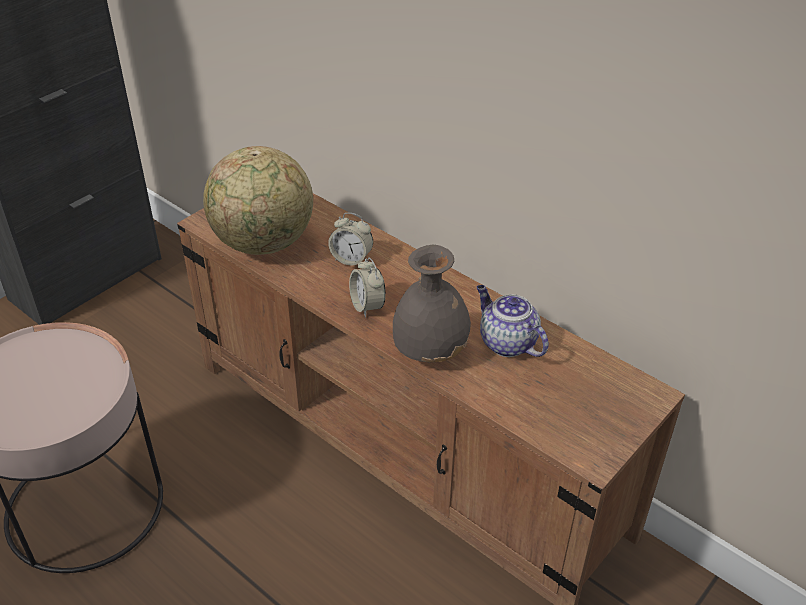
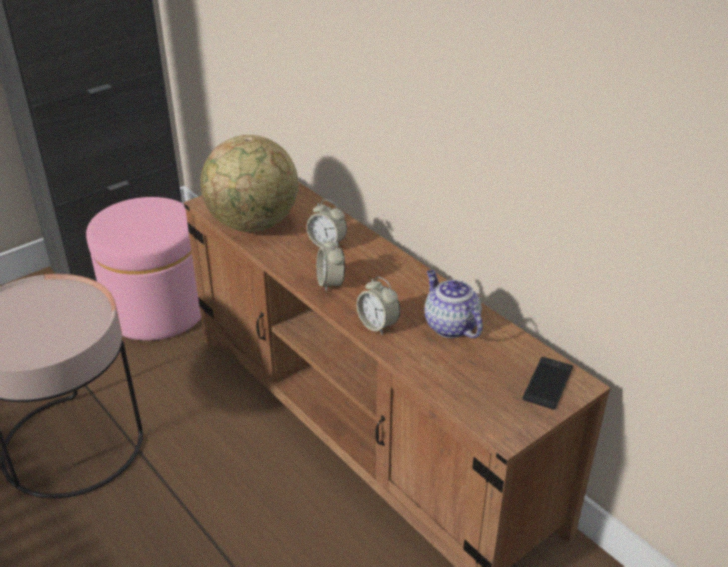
camera: 10 degrees right, 5 degrees down
(142, 336) = (157, 309): none -> pink ottoman
(430, 350) = (378, 325): grey vase -> alarm clock
(622, 397) = (547, 383): none -> phone

